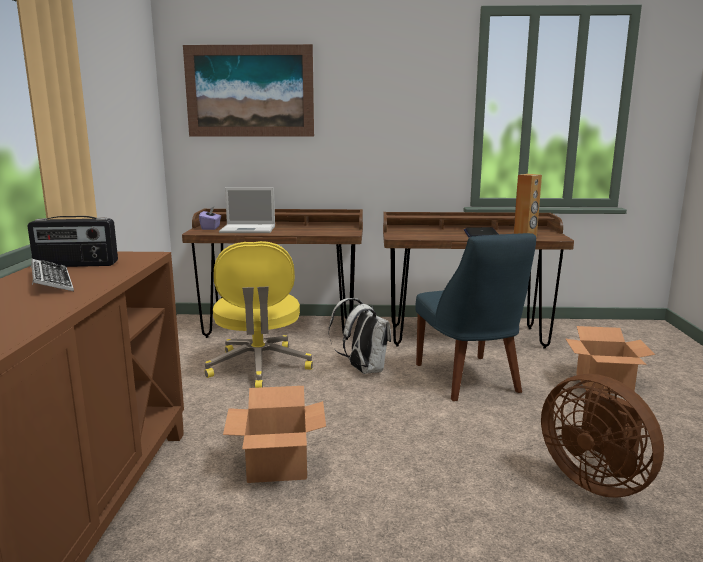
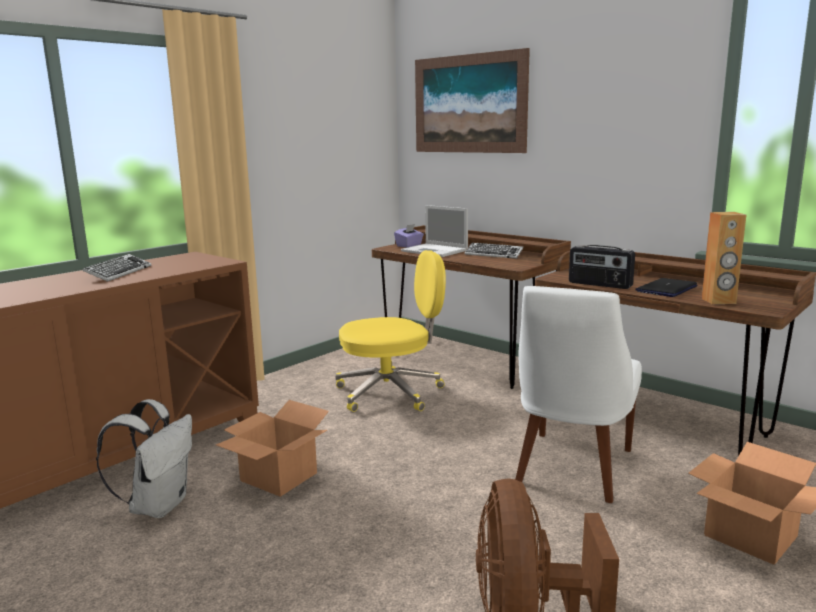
camera: 40 degrees right, 0 degrees up
(76, 265) = (166, 263): radio -> radio (599, 284)
(259, 367) = (391, 392): yellow office chair -> yellow office chair turned 135 degrees counterclockwise
(305, 227) = (493, 254): none -> keyboard
(363, 370) = (477, 422): white backpack -> white backpack (158, 505)
(469, 380) = (572, 469): blue chair -> white chair

